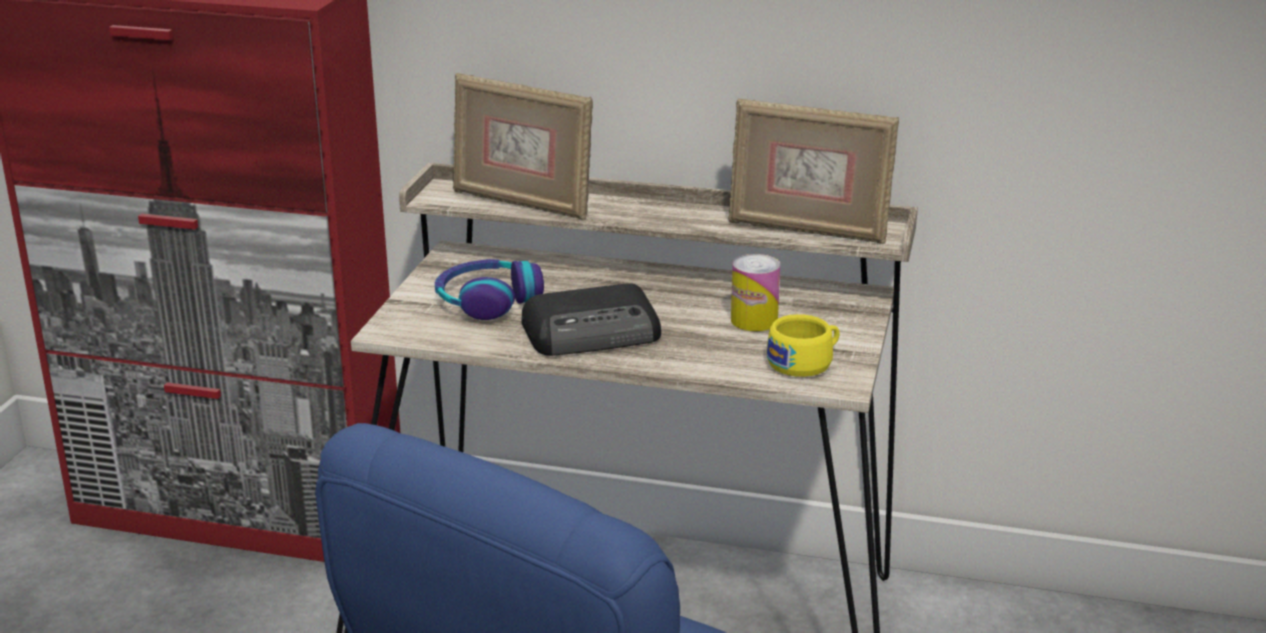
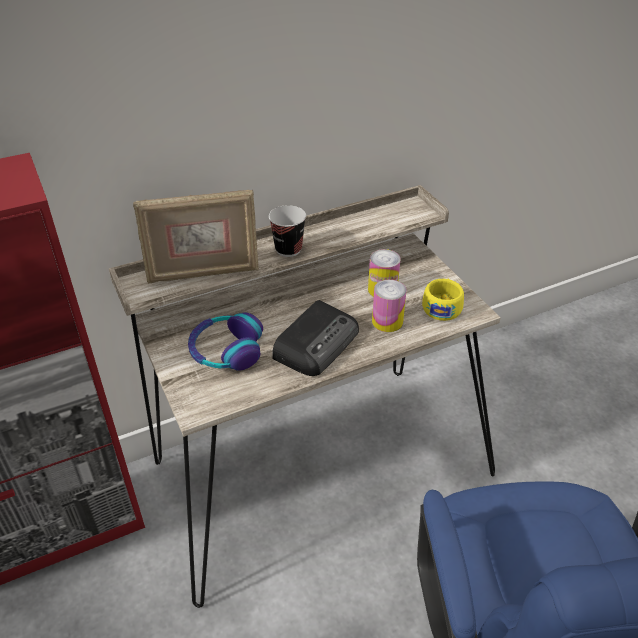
camera: 40 degrees left, 15 degrees up
(648, 215) = (288, 249): none -> cup
(709, 348) = (387, 321): none -> can
(807, 230) = (381, 222): picture frame -> none

